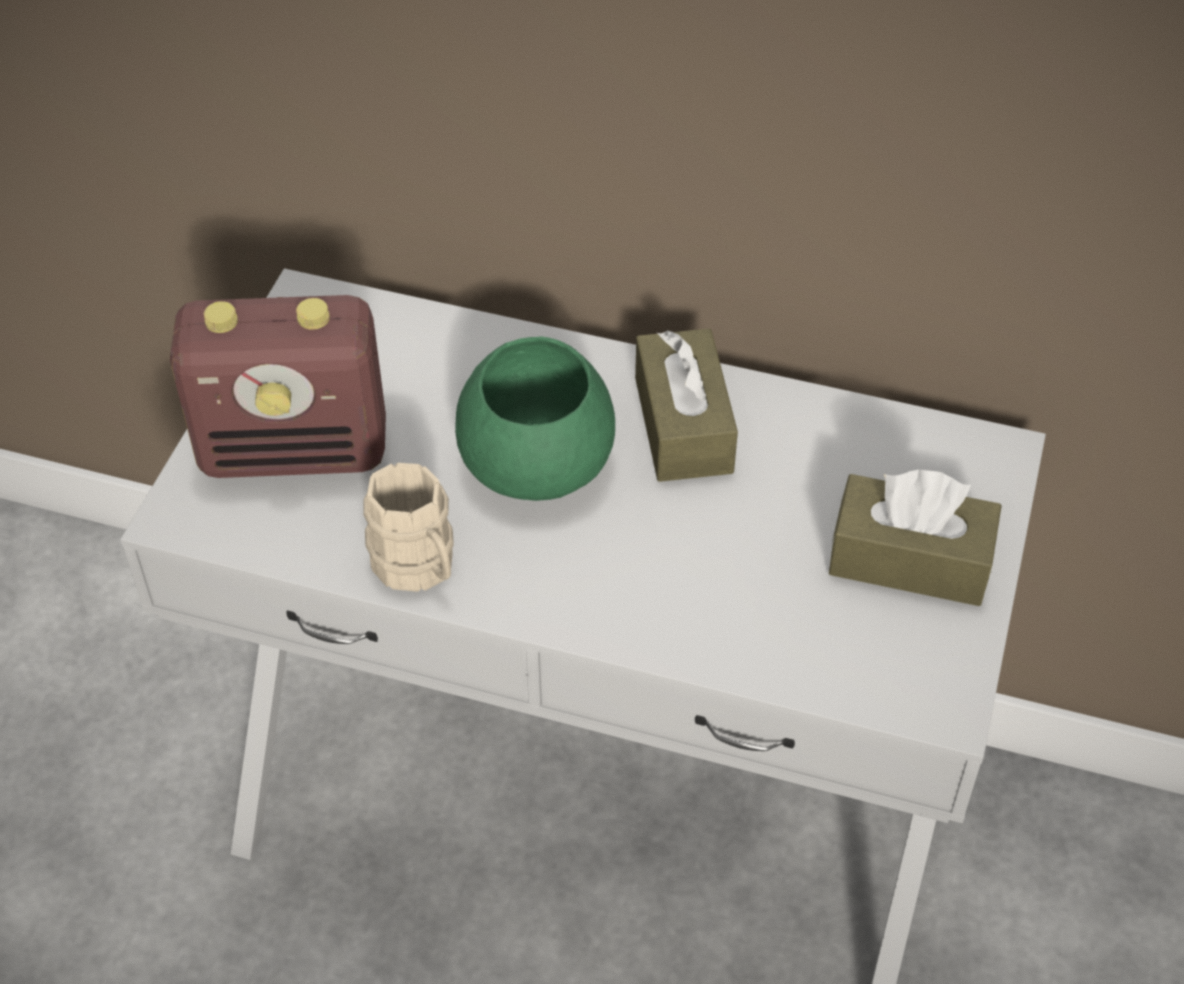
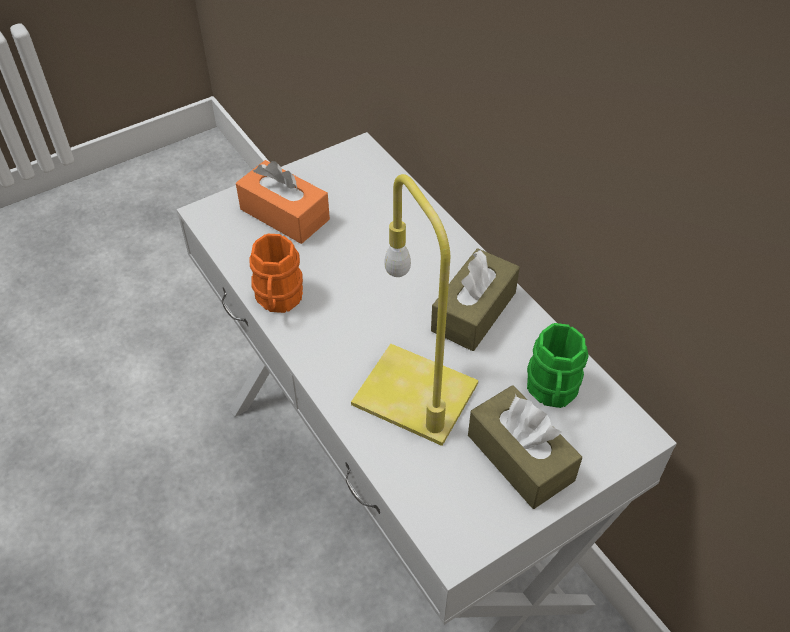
camera: 40 degrees right, 0 degrees up
(296, 450) = (284, 214): radio -> orange tissue box
(419, 568) = (278, 300): beige mug -> orange mug
(536, 459) = (384, 283): green bowl -> none
(724, 567) = (418, 394): none -> yellow table lamp
(867, 463) = (551, 392): none -> green mug

